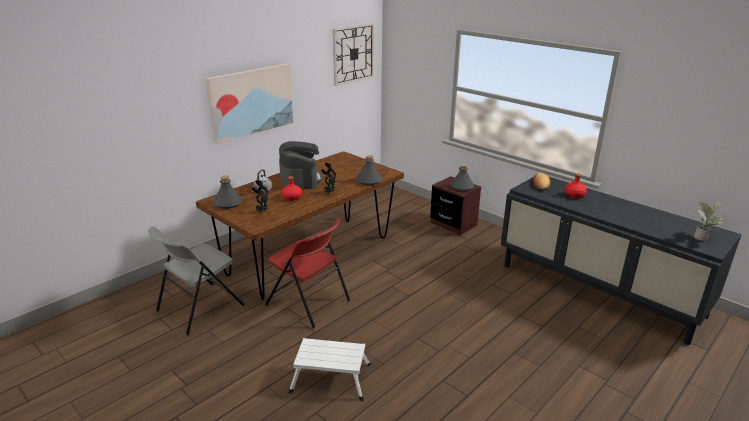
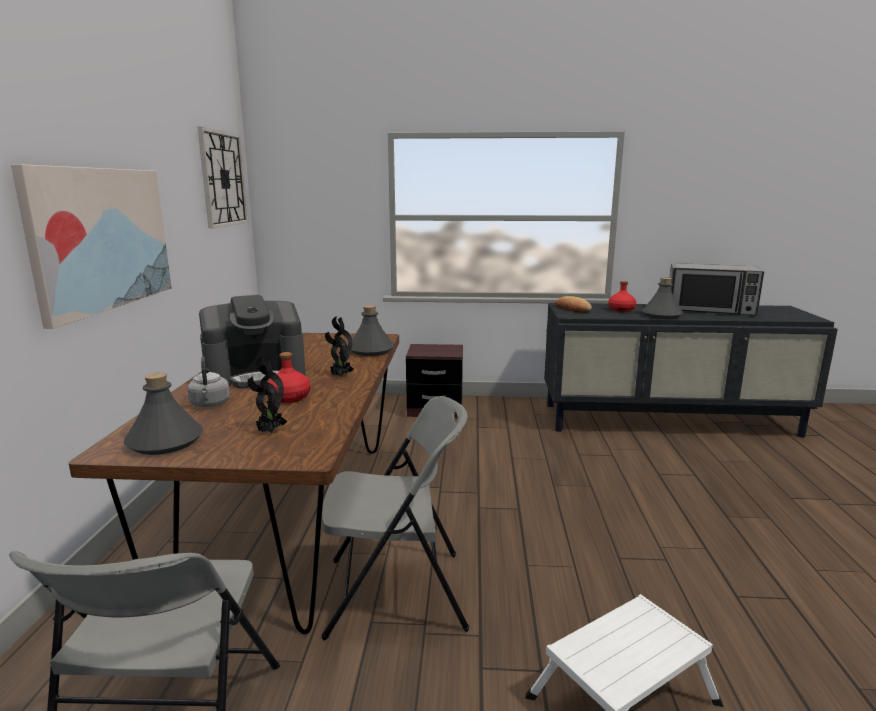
camera: 40 degrees left, 10 degrees down
(300, 180) = (256, 374): coffee machine -> coffee machine turned 120 degrees clockwise
(307, 302) = (395, 593): red chair -> grey chair
(461, 187) = (444, 350): grey bottle -> grey bottle (662, 315)
(646, 216) = (710, 310): none -> microwave
(703, 237) = (782, 313): potted plant -> none

